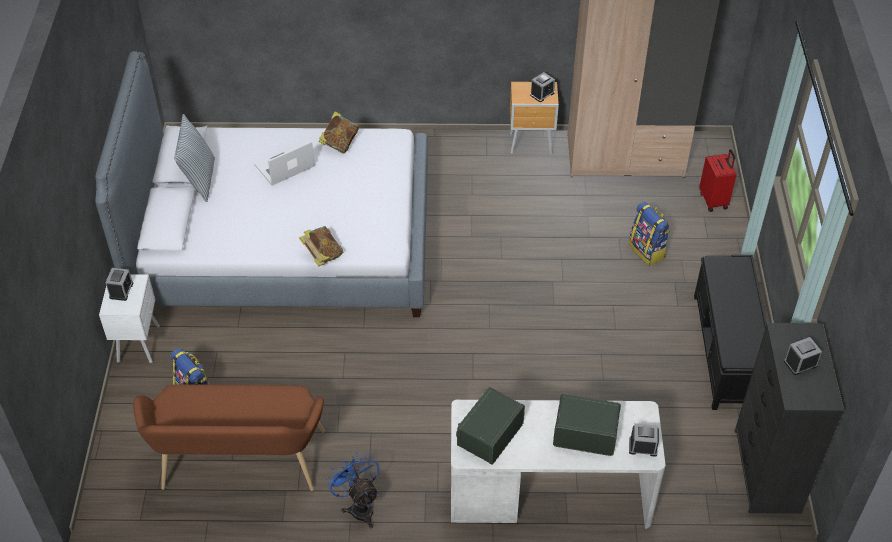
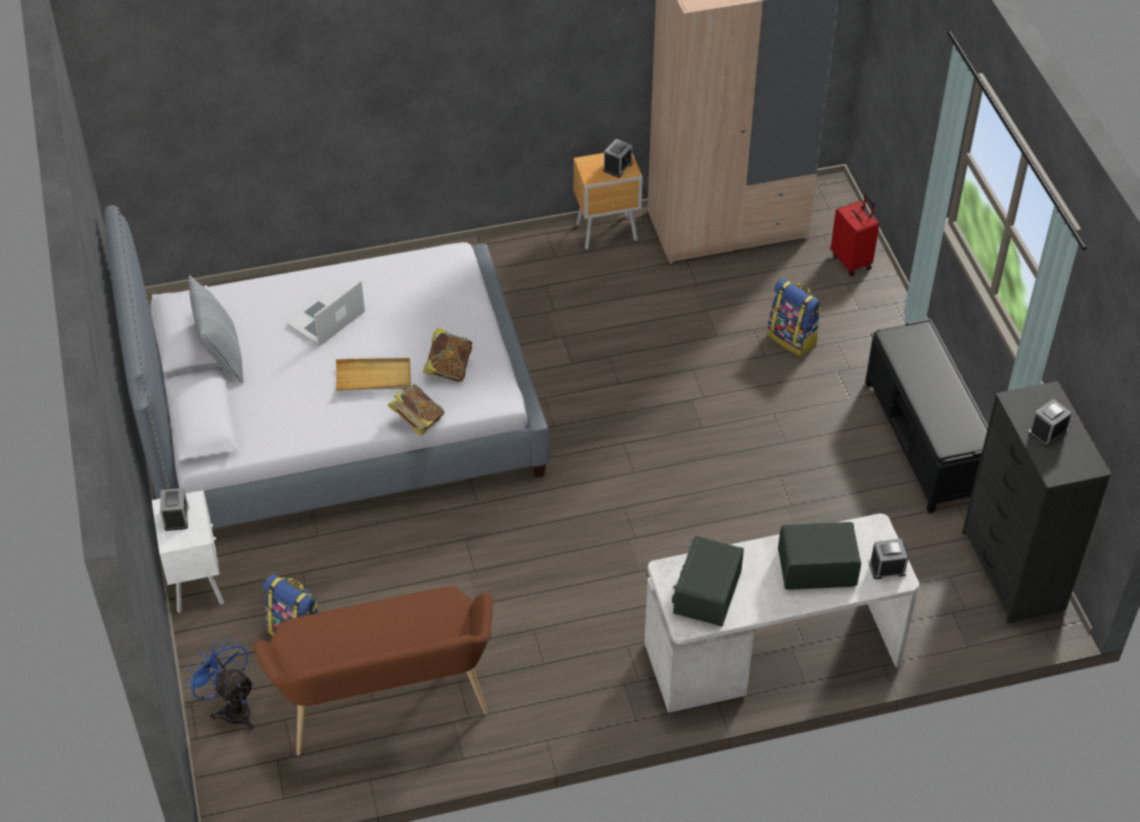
camera: 15 degrees left, 0 degrees up
(302, 216) = (373, 377): none -> beige tray
(339, 143) = (385, 276): book -> book (448, 368)
(359, 506) = (551, 719): blue fan -> blue fan (231, 708)

